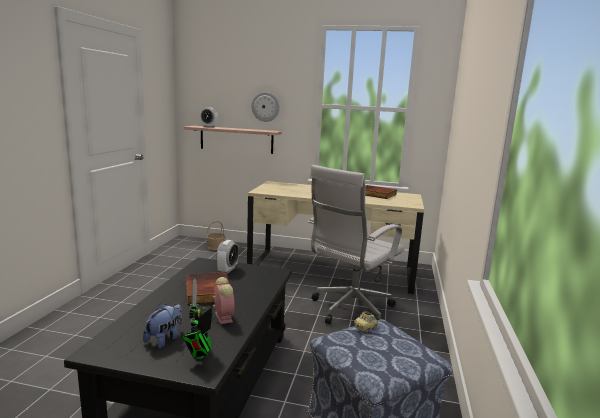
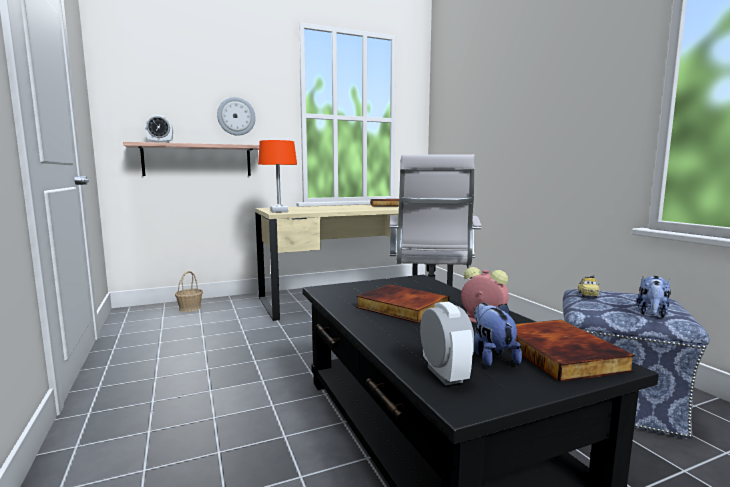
camera: 35 degrees left, 5 degrees down
(200, 355) = (562, 354): toy robot -> book
(227, 270) = (369, 288): alarm clock -> alarm clock (444, 375)
(265, 189) = (279, 211): none -> orange table lamp
(364, 362) = (652, 314): none -> plush toy

